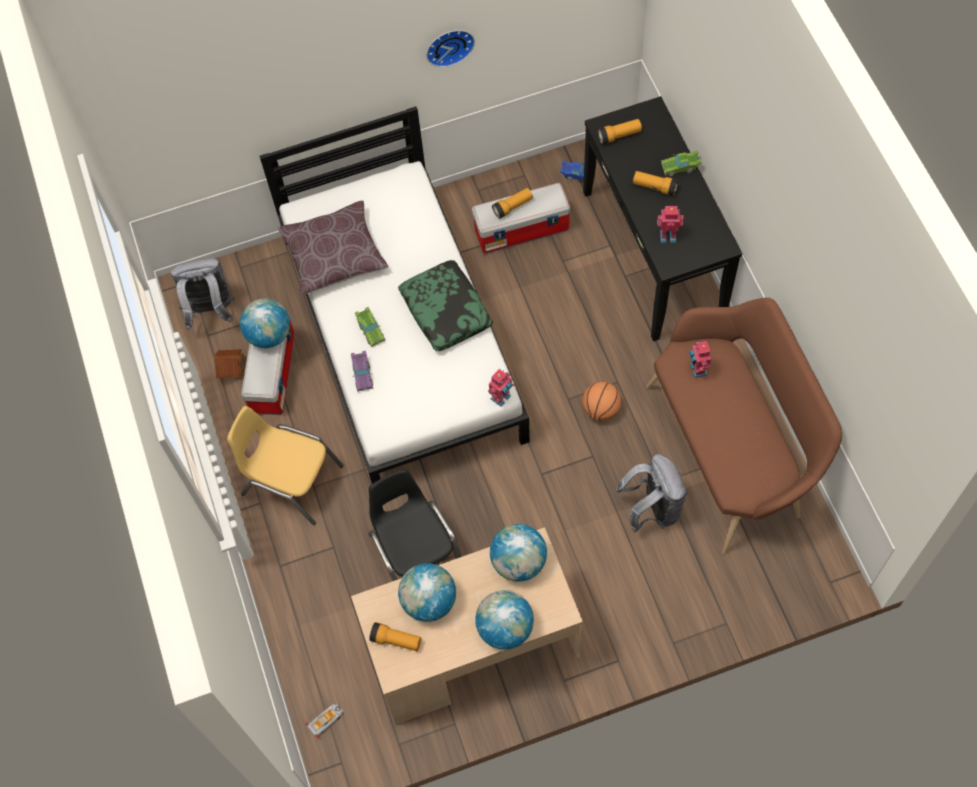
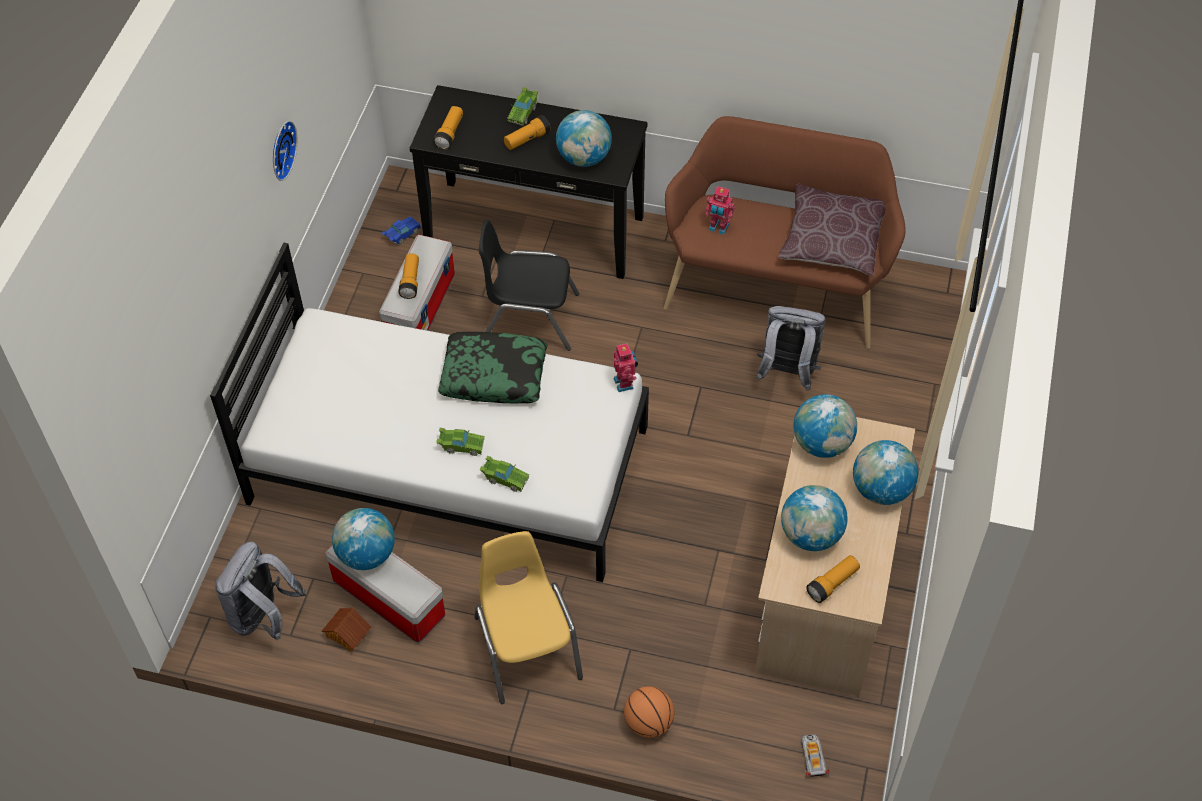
camera: 60 degrees left, 10 degrees down
(291, 480) = (527, 647): yellow chair -> yellow chair turned 105 degrees clockwise
(334, 255) = (348, 431): brown pillow -> brown pillow (832, 241)
(362, 374) = (505, 478): purple toy car -> green toy car
(416, 552) = (691, 580): black chair -> black chair (530, 317)
(601, 409) = (659, 354): basketball -> basketball (648, 722)
(667, 235) = (584, 158): toy robot -> globe

